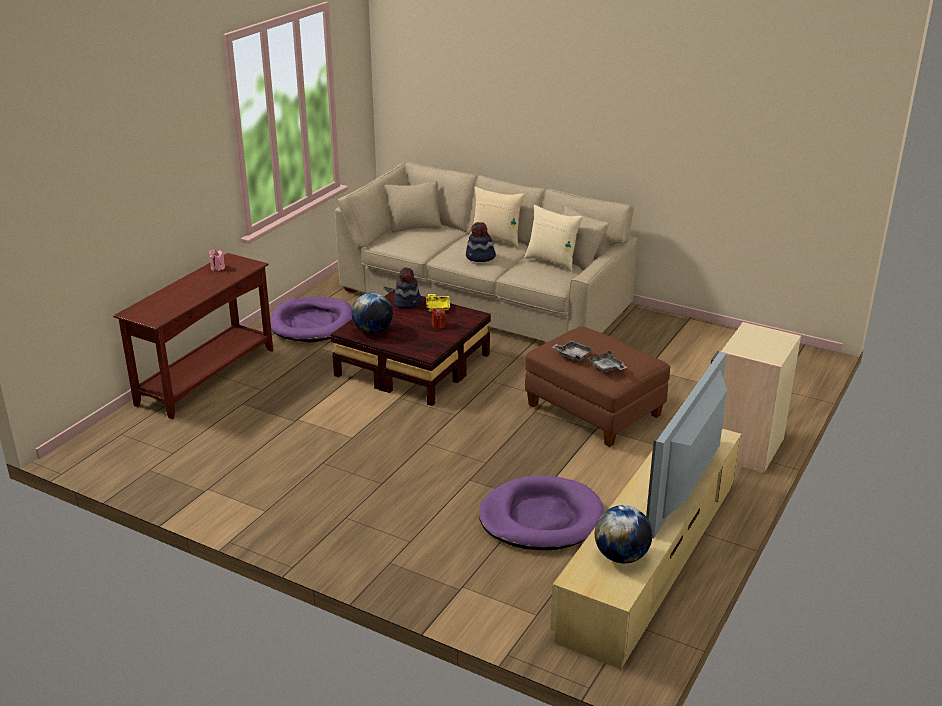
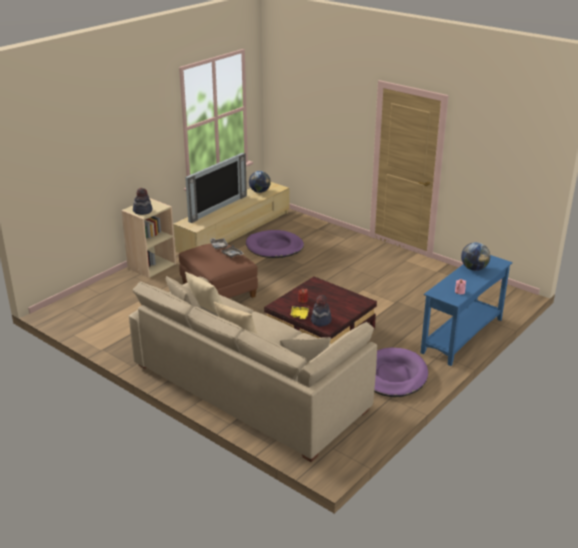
camera: 170 degrees left, 0 degrees up
(206, 376) = (462, 336): brown console table -> blue console table
(373, 331) = (347, 300): globe -> globe (474, 268)
(480, 257) = (259, 321): hat -> hat (142, 211)

